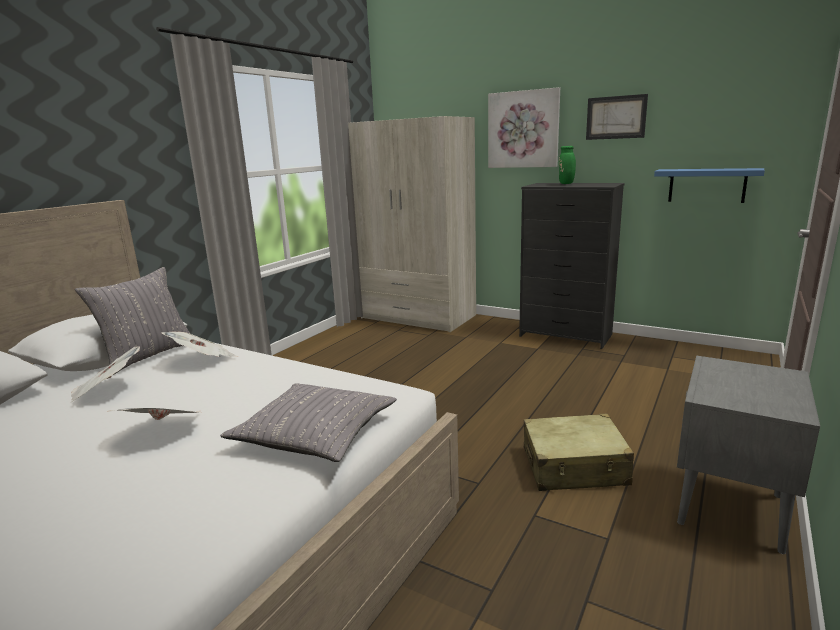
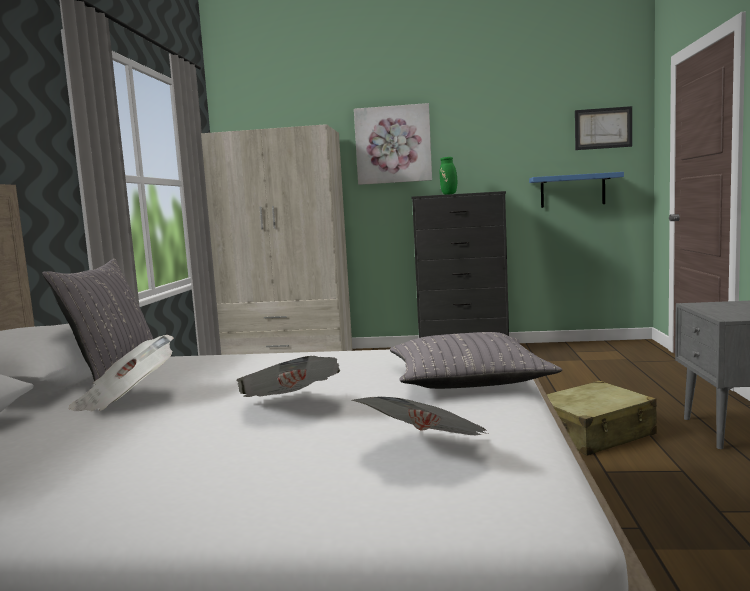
camera: 25 degrees left, 10 degrees down
(204, 360) = (206, 365): newspaper -> newspaper (427, 454)
(616, 117) = (485, 131): picture -> picture (603, 128)

